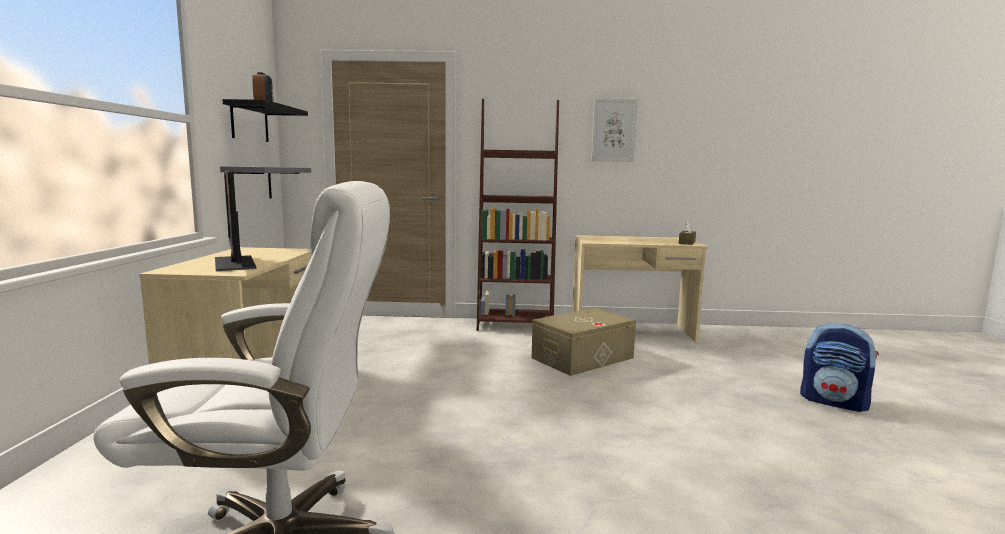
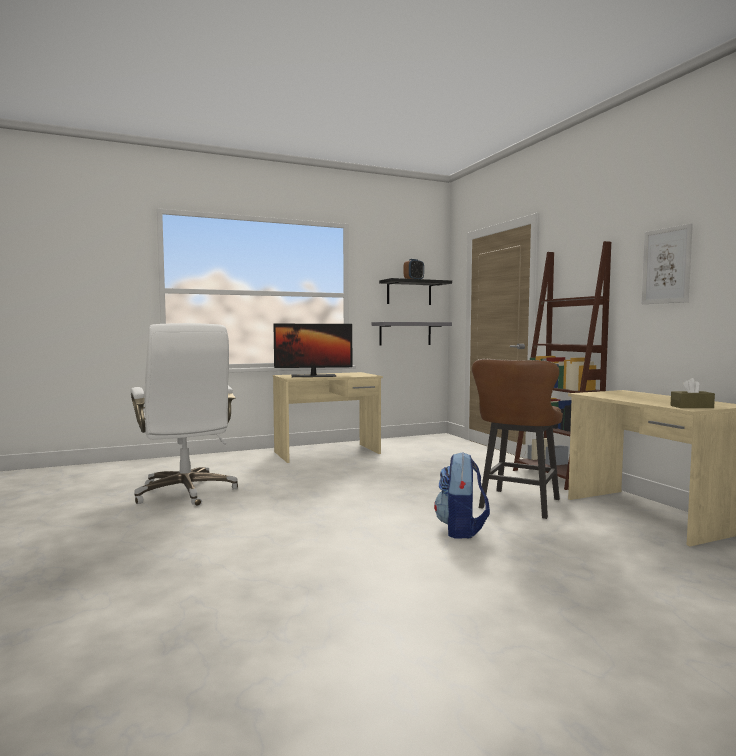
camera: 65 degrees right, 5 degrees down
(234, 263) = (313, 376): monitor -> monitor turned 135 degrees counterclockwise
(582, 358) = (517, 506): beige storage box -> brown stool
(834, 402) = (610, 627): backpack -> backpack (461, 530)

